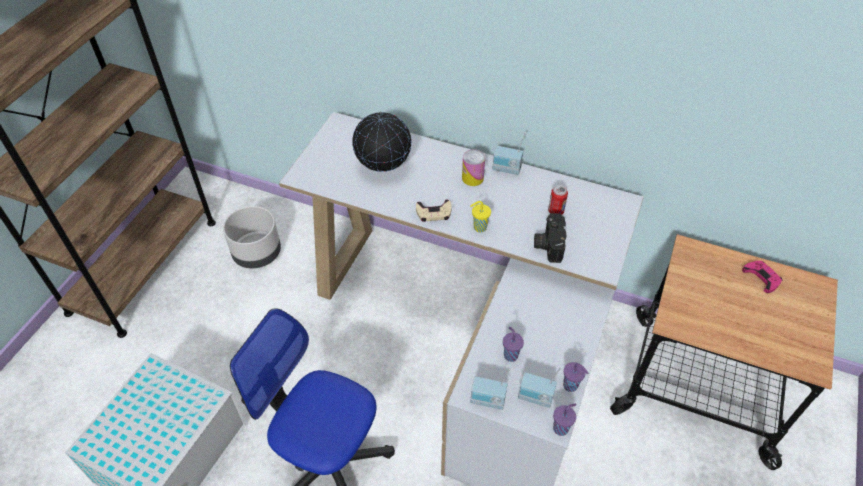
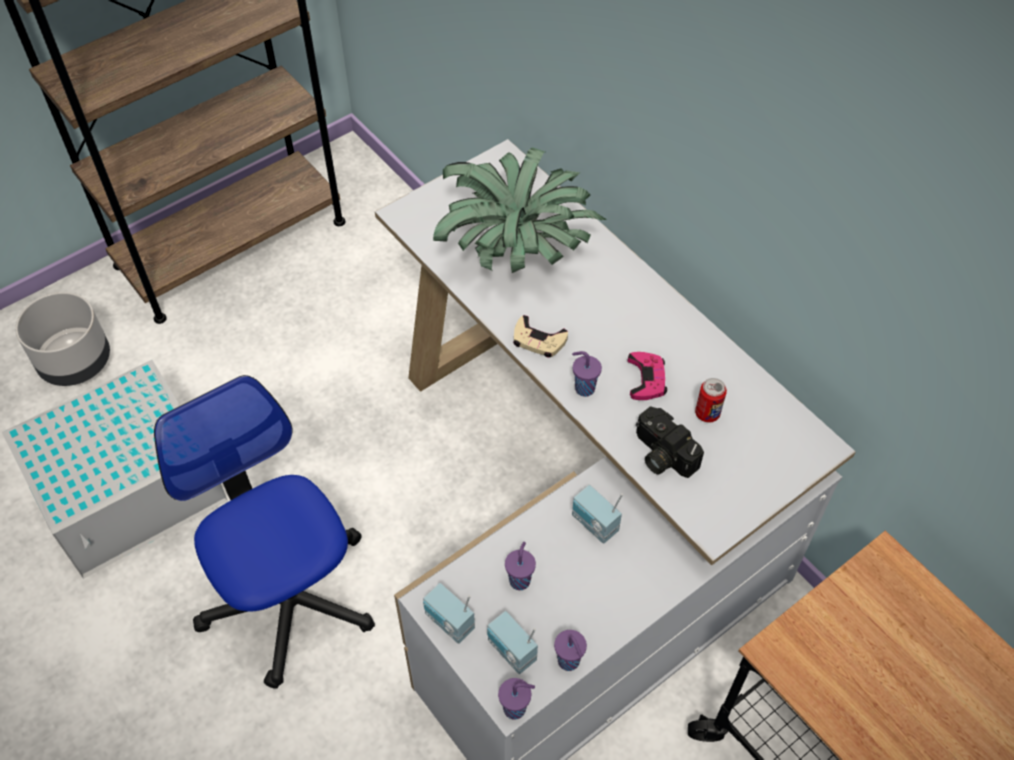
camera: 30 degrees right, 5 degrees up
(257, 253) = (369, 287): grey planter -> grey planter (76, 362)
(384, 169) = (516, 250): globe -> potted plant
(472, 178) = (625, 314): can -> none
(479, 227) = (583, 388): yellow cup -> purple cup
(506, 169) = (682, 322): radio -> radio (593, 525)
(548, 244) = (661, 455): camera -> camera turned 75 degrees counterclockwise
(762, 277) = (968, 658): pink game controller -> pink game controller (646, 379)

